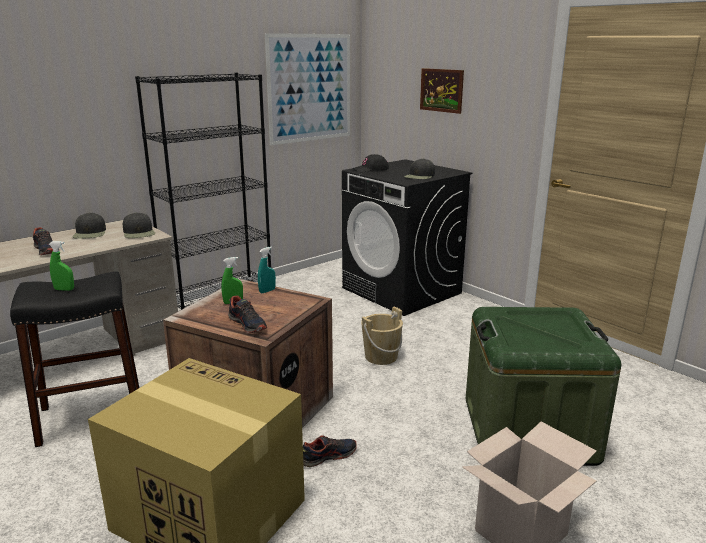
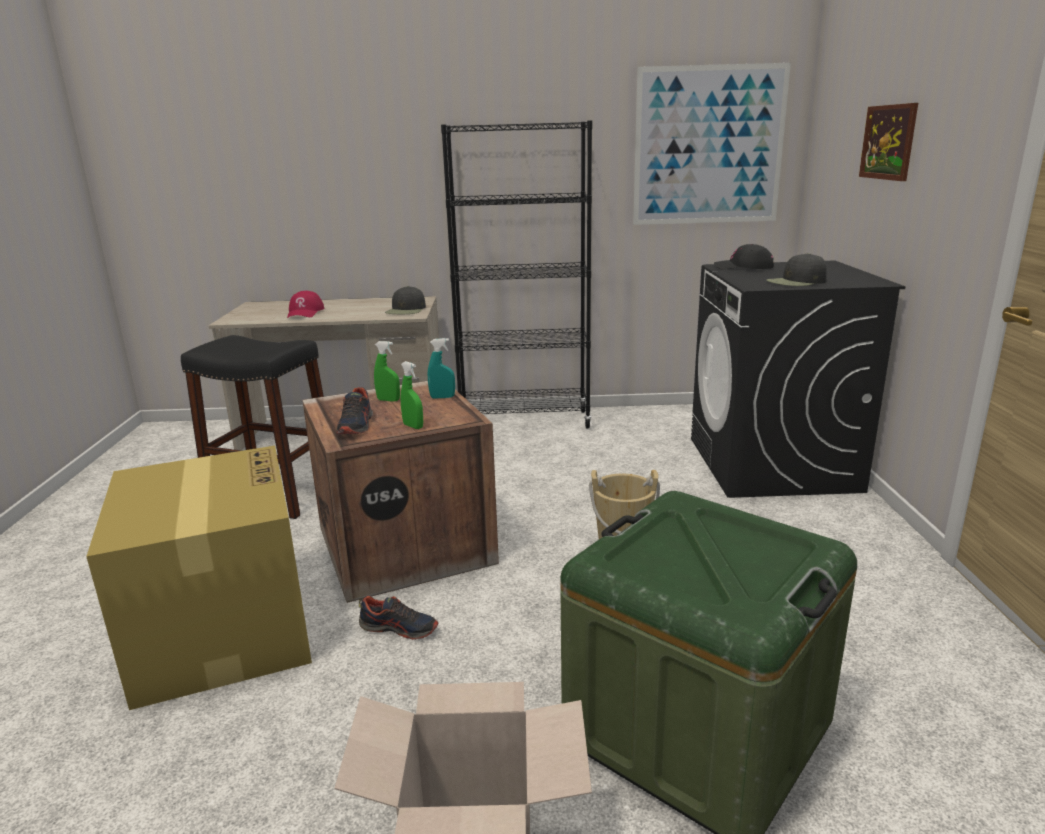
camera: 40 degrees right, 0 degrees up
(46, 250) = (305, 312): shoe -> red cap
(64, 289) = (243, 347): green spray bottle -> green spray bottle (413, 426)
(90, 233) = (368, 304): black cap -> none

